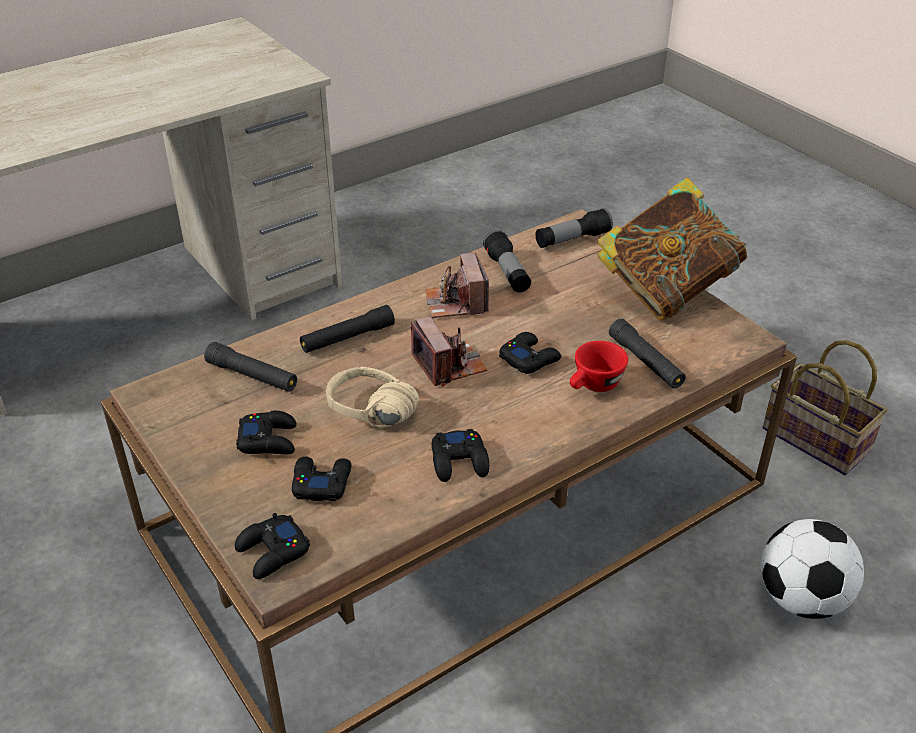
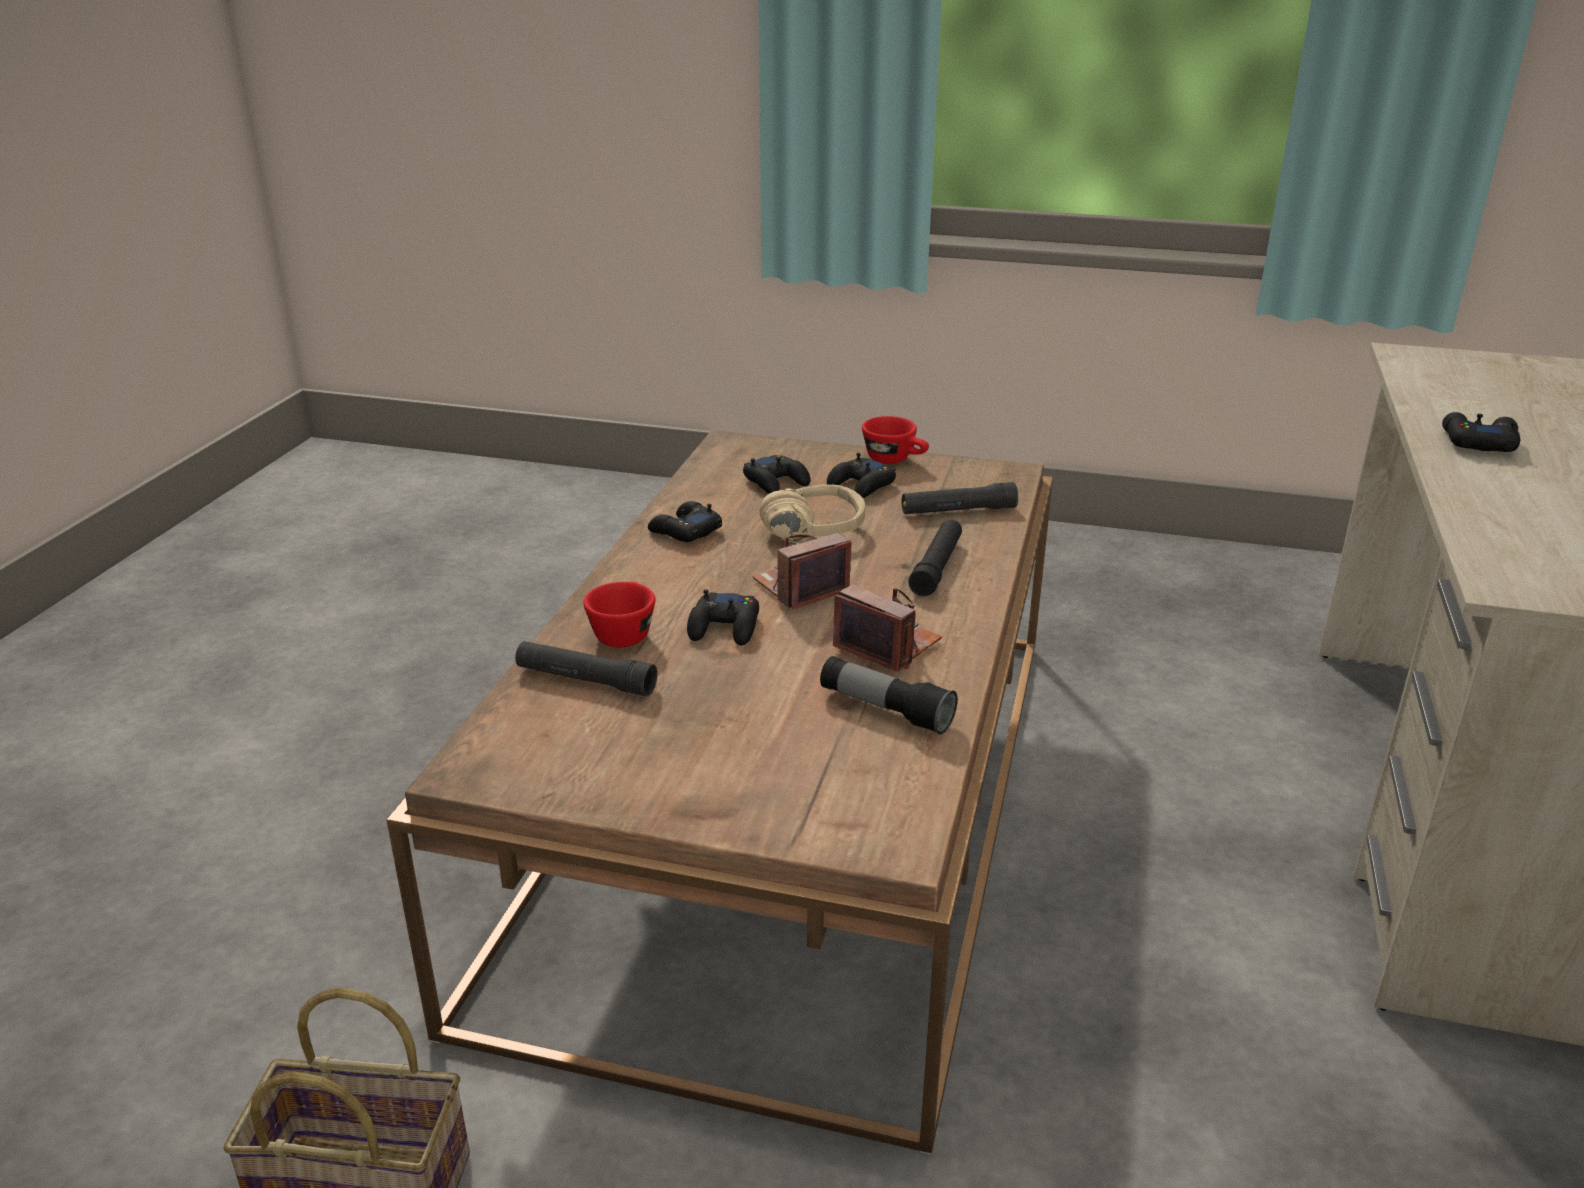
camera: 140 degrees right, 10 degrees down
(194, 457) = (895, 460): none -> red cup
(272, 552) = (750, 447): black game controller -> black game controller (1477, 442)
(449, 365) = (800, 588): camera -> camera turned 120 degrees clockwise
(572, 240) = (870, 808): flashlight -> none
(666, 291) = (639, 789): book -> none
(801, 599) = (328, 915): football -> none

